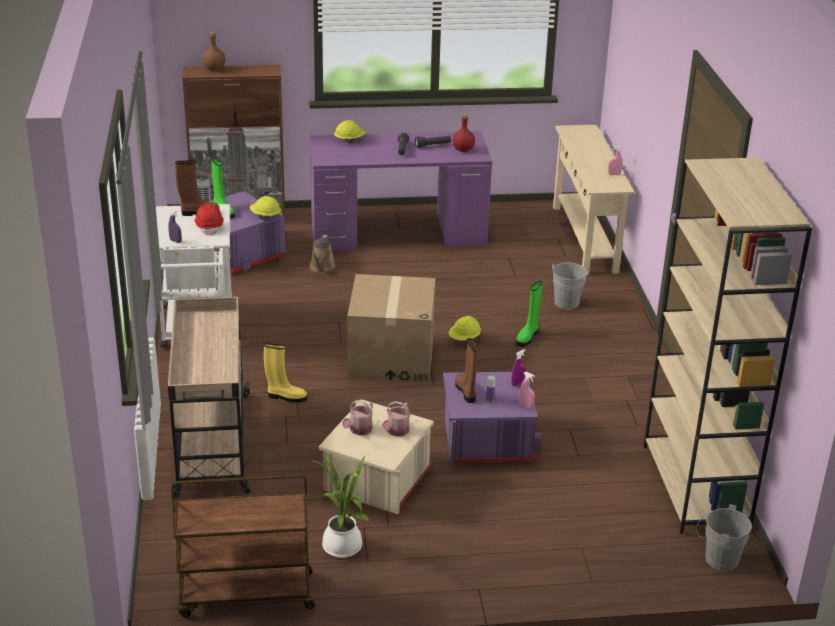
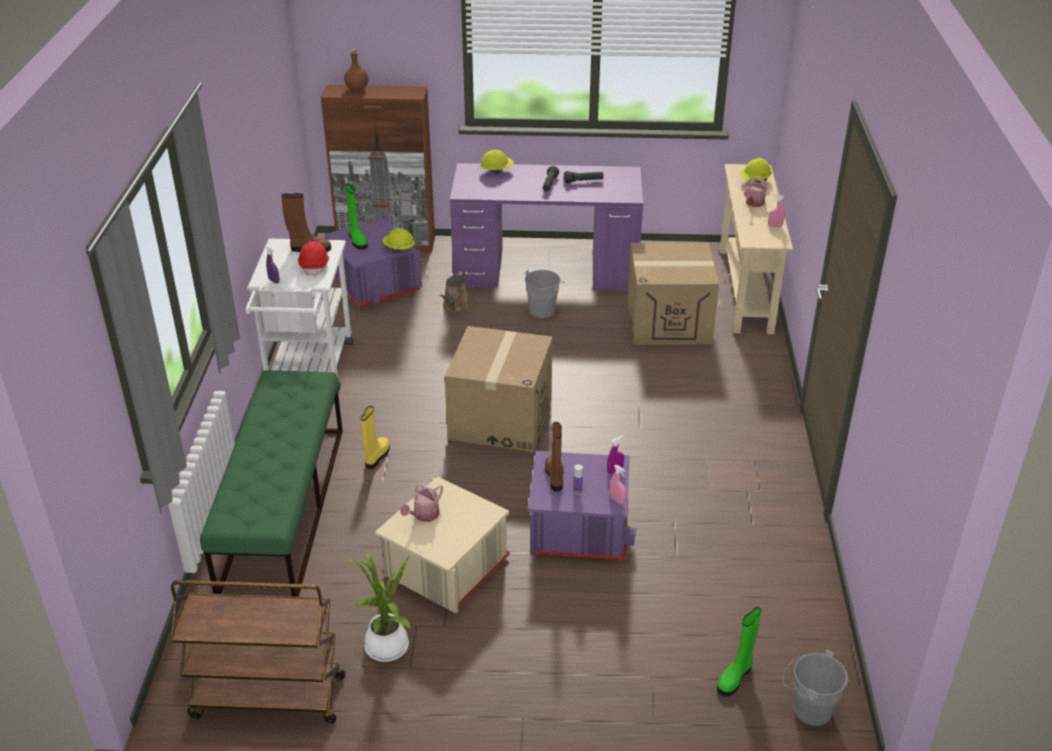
camera: 10 degrees right, 5 degrees up
(212, 445) = (284, 508): beige cart -> green bench
(286, 397) = (376, 456): yellow boot -> yellow boot turned 90 degrees counterclockwise
(396, 431) = (464, 521): watering can -> watering can (754, 203)
(463, 150) = (615, 188): red bottle -> none
(464, 339) = (585, 402): yellow hard hat -> yellow hard hat (754, 181)
(522, 269) = (669, 322): none -> cardboard box
(527, 337) = (655, 404): green boot -> green boot (735, 677)
(567, 301) = (709, 364): grey bucket -> grey bucket (543, 309)
(696, 487) = (803, 610): beige bookcase -> none

